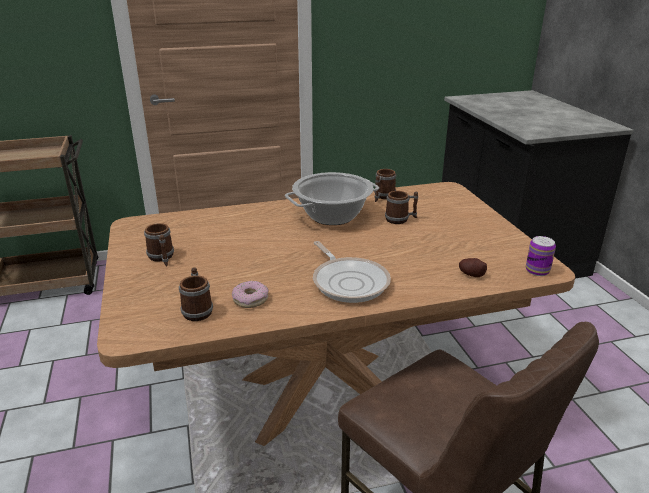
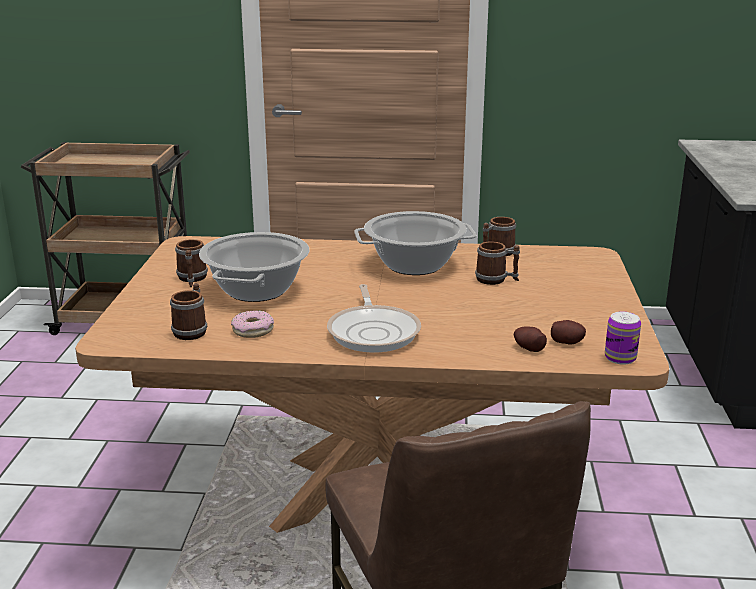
camera: 20 degrees right, 5 degrees down
(226, 259) = (257, 290): none -> cooking pot
(492, 264) = (567, 342): none -> potato

